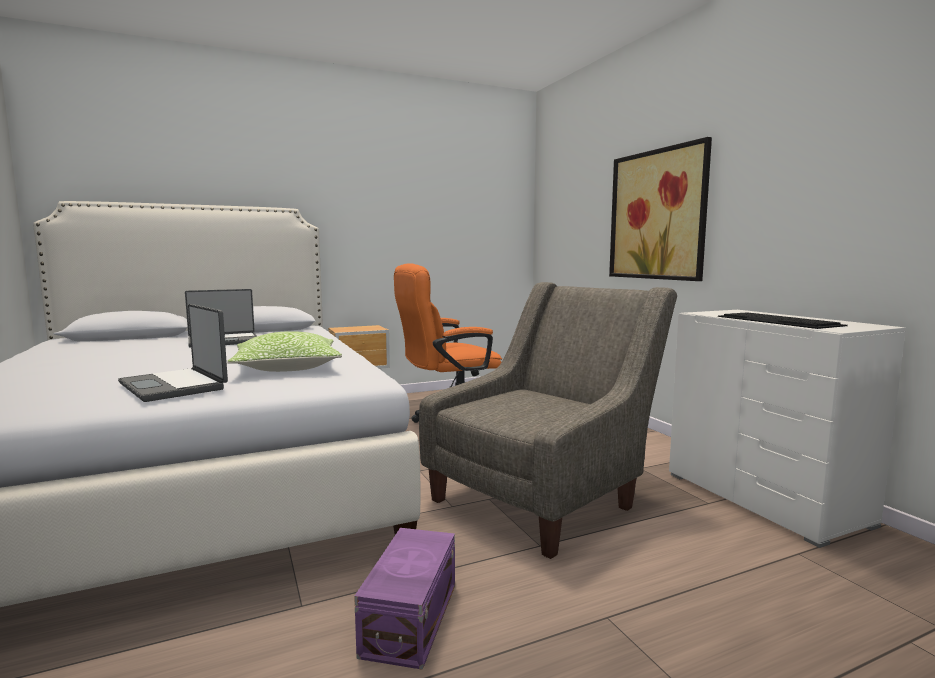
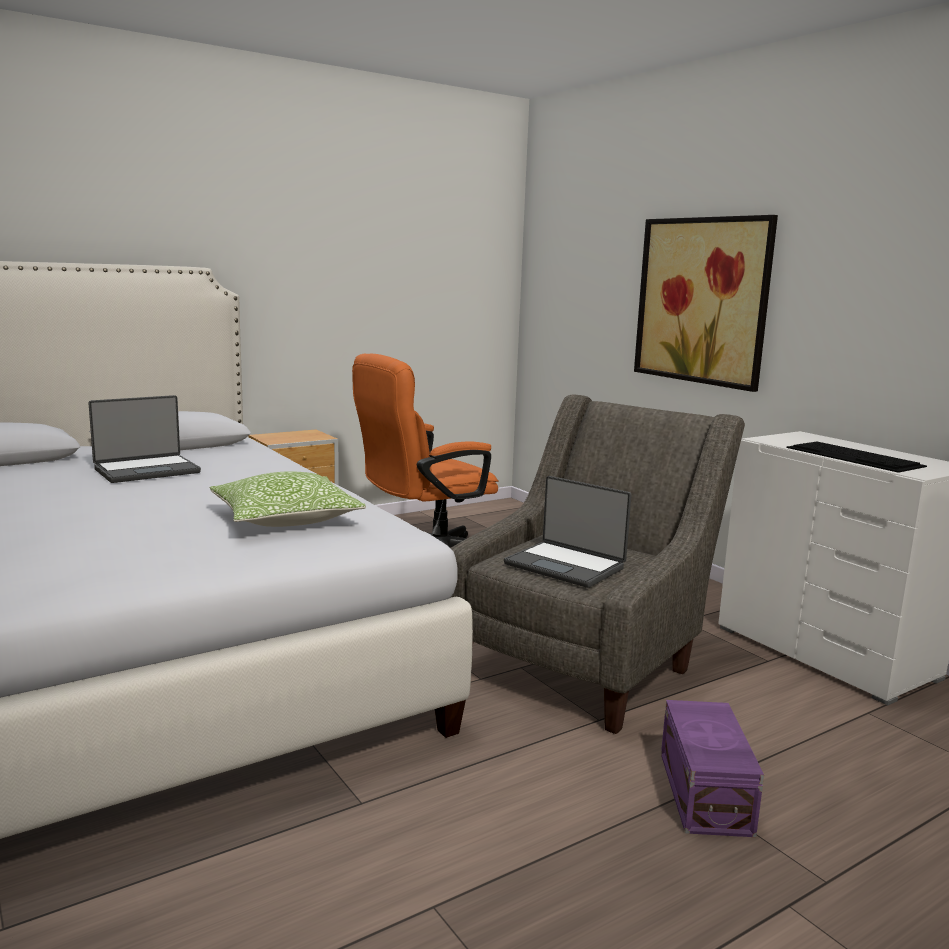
camera: 10 degrees left, 5 degrees up
(175, 386) = (178, 554): laptop -> laptop (566, 566)
(408, 619) = (488, 808): purple storage box -> purple storage box (703, 794)

